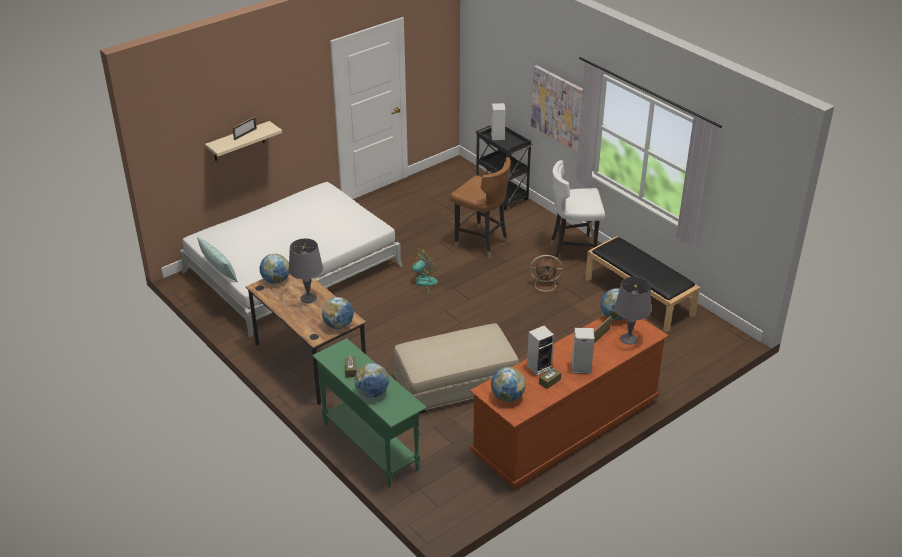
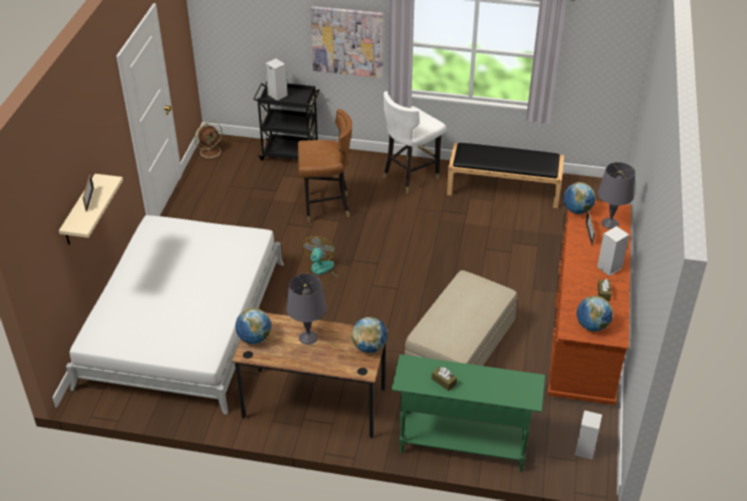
camera: 40 degrees left, 5 degrees up
(219, 270) = (154, 362): pillow -> none
(372, 393) = (488, 390): globe -> none
(539, 367) = (581, 285): speaker -> speaker (584, 449)
(546, 285) = (423, 216): brown fan -> brown fan (211, 151)

